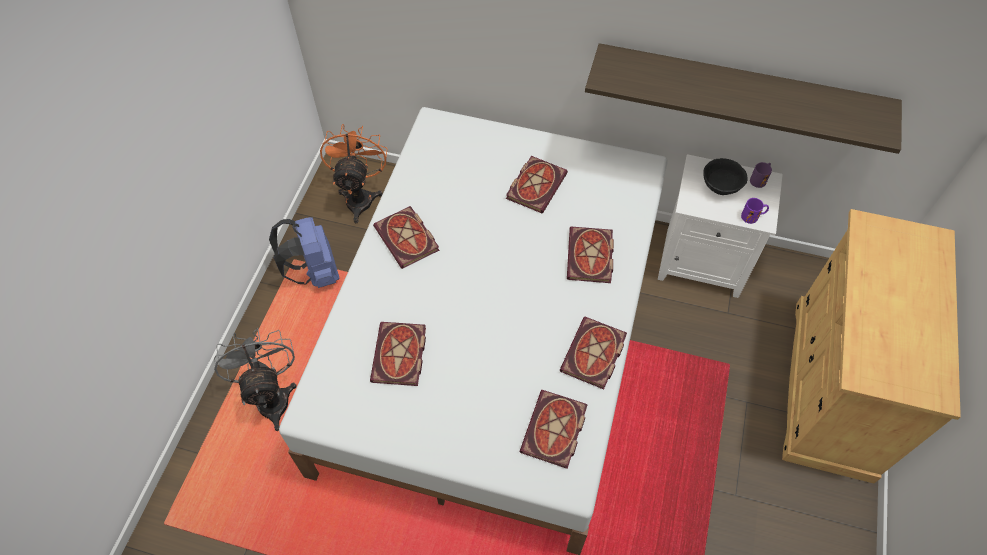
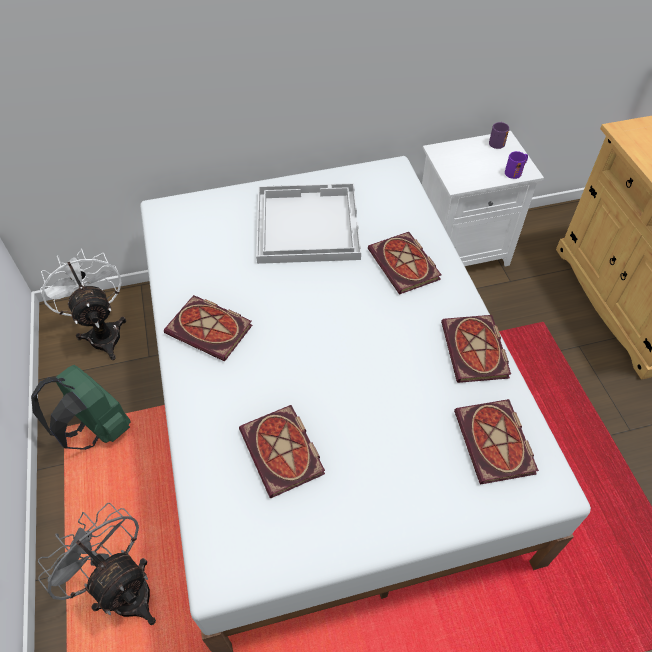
camera: 30 degrees left, 5 degrees down
(315, 272) = (96, 429): blue backpack -> green backpack
(360, 196) = (103, 332): orange fan -> white fan
(536, 184) = (306, 224): book -> white tray
(720, 187) = (471, 160): black bowl -> none
(739, 90) = (462, 53): shelf -> none

